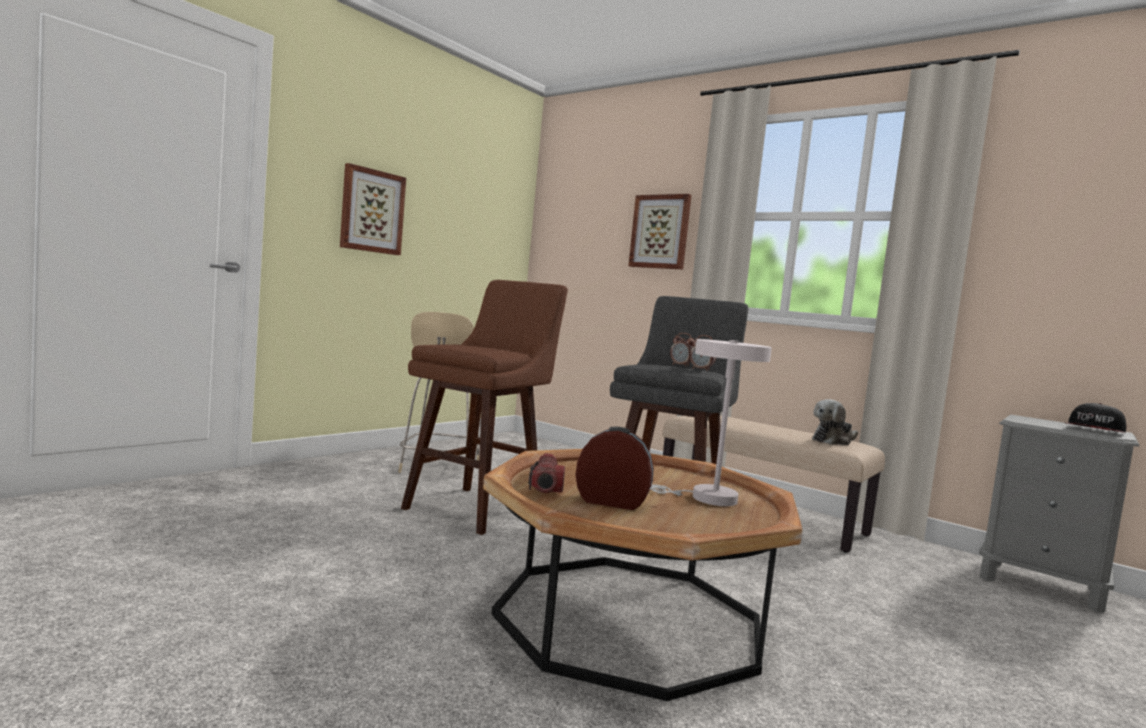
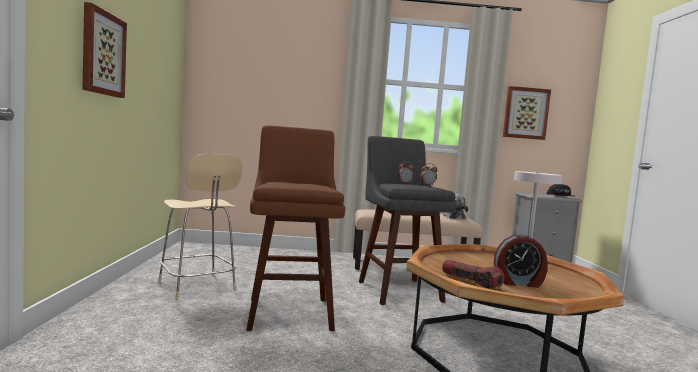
camera: 40 degrees left, 0 degrees up
(612, 501) = (518, 282): alarm clock -> alarm clock turned 150 degrees counterclockwise
(660, 232) = (309, 86): picture -> picture (525, 113)

